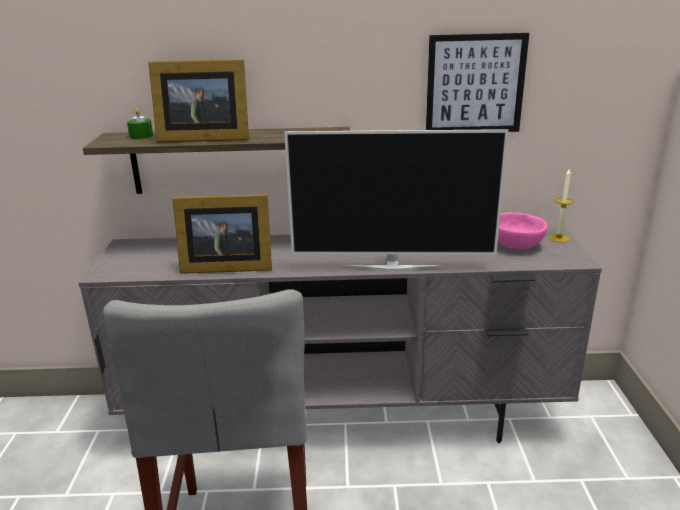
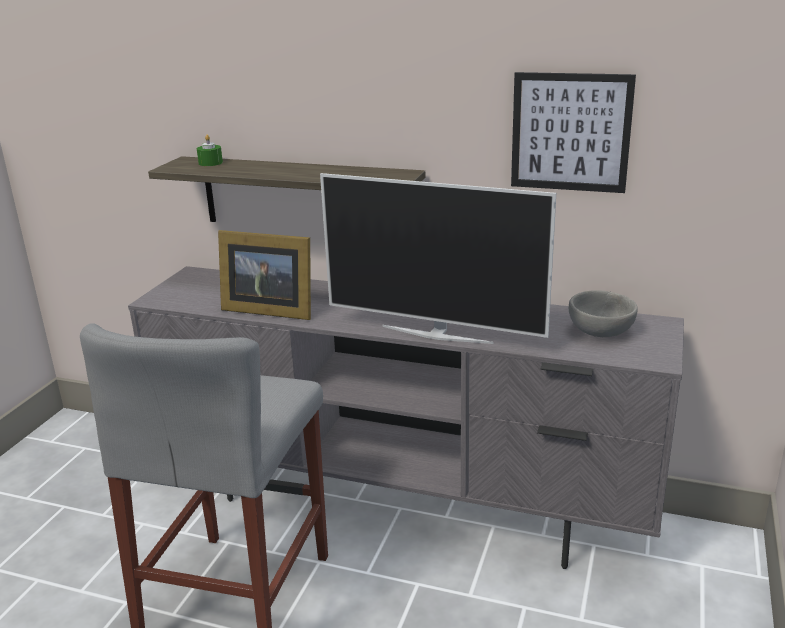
camera: 20 degrees right, 0 degrees up
(202, 138) = (262, 171): picture frame -> none
(515, 245) = (599, 331): pink bowl -> grey bowl
(559, 238) = (662, 330): candle -> none

